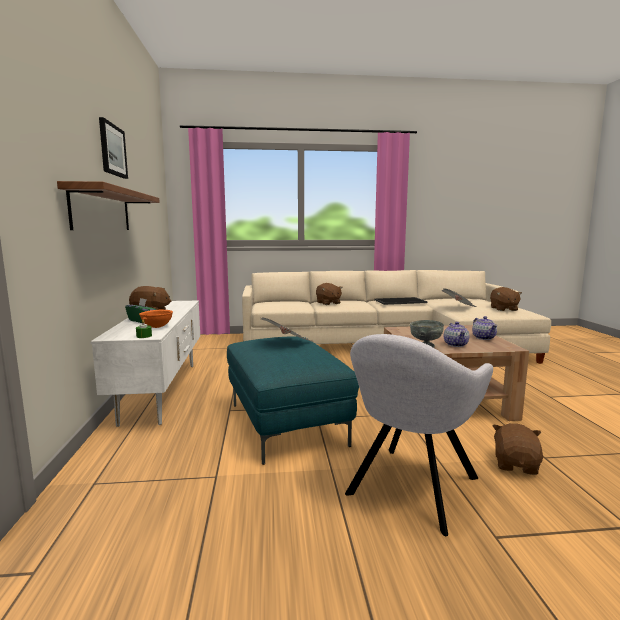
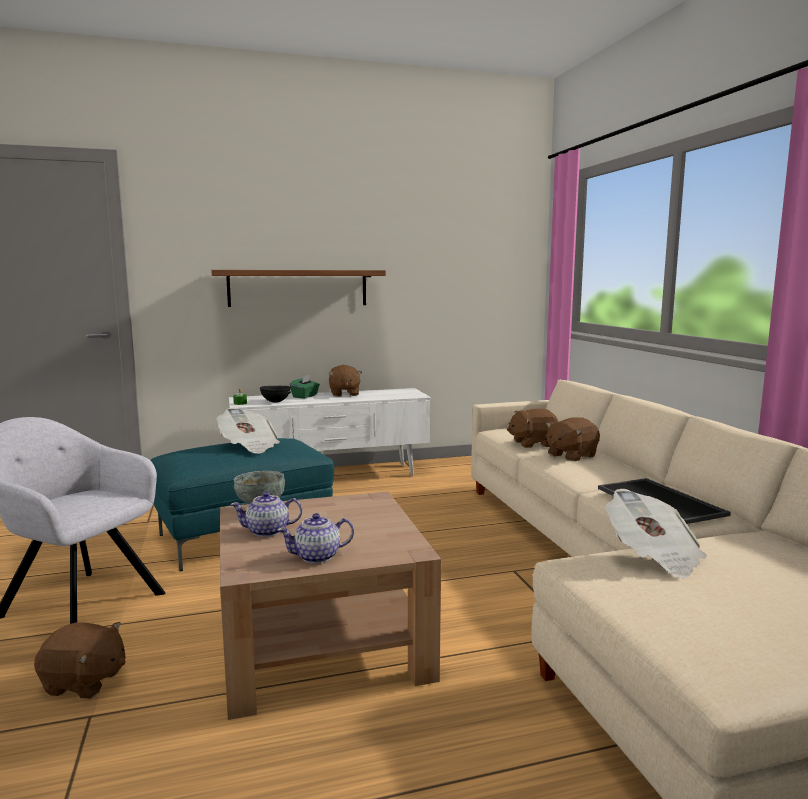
camera: 80 degrees right, 0 degrees up
(112, 150) = (338, 226): picture -> none
(156, 327) = (275, 402): orange bowl -> black bowl
(503, 309) = (708, 621): brown plush toy -> brown plush toy (533, 443)

